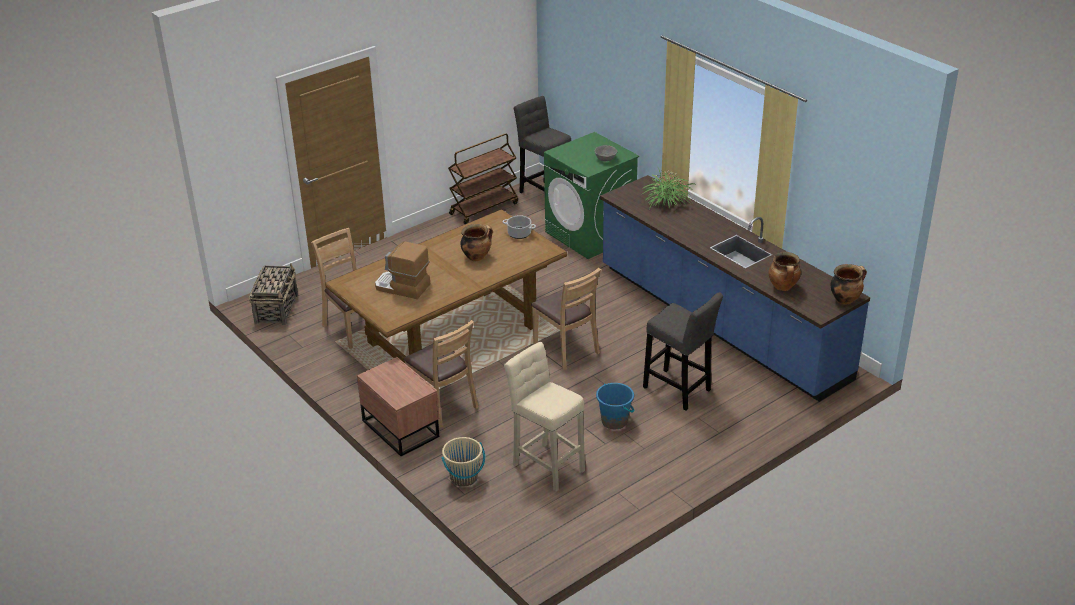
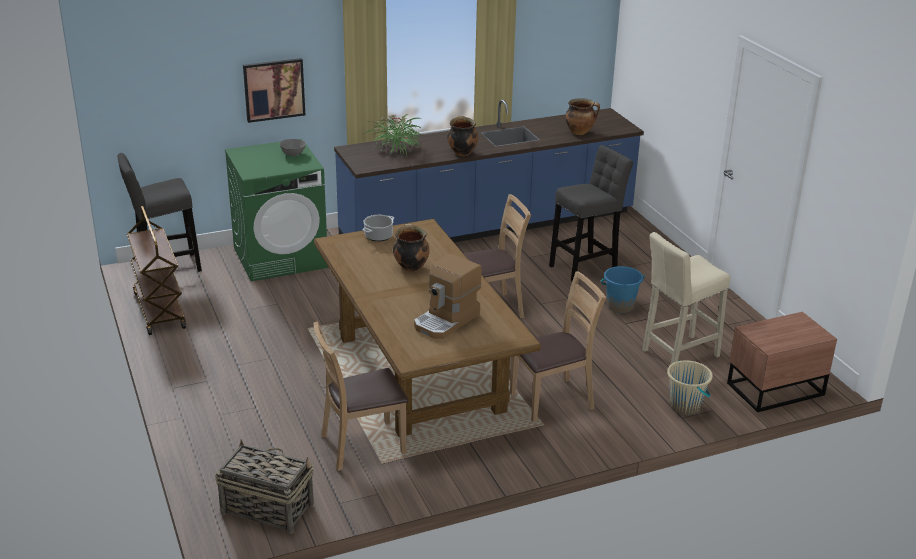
camera: 75 degrees left, 5 degrees down
(401, 427) = (584, 435): brown nightstand -> brown nightstand (773, 388)
(629, 105) = (274, 89): none -> picture
(845, 299) = (610, 116): cooking pot -> cooking pot (462, 152)

